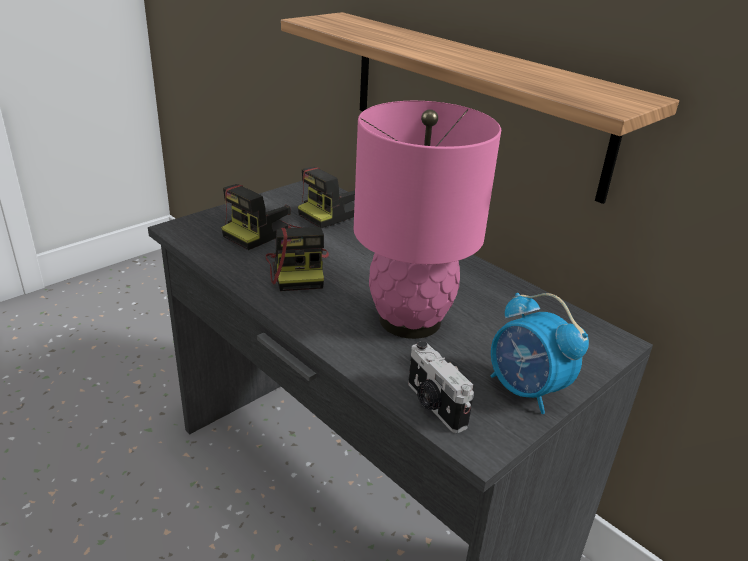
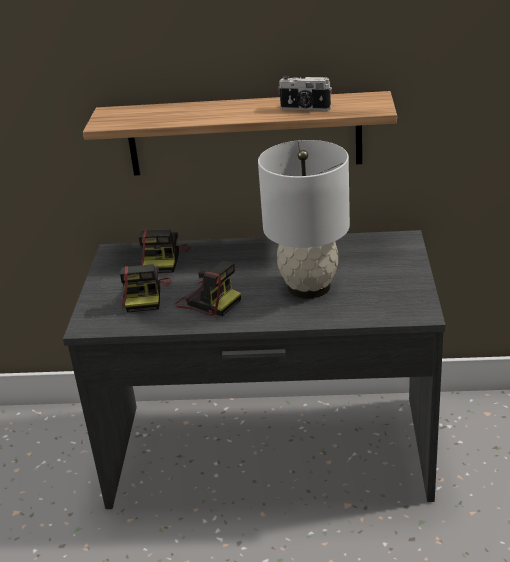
camera: 40 degrees left, 0 degrees up
(410, 320) = (309, 286): pink table lamp -> white table lamp
(434, 405) = (382, 313): camera -> camera (305, 108)
(526, 390) = (406, 282): alarm clock -> none

